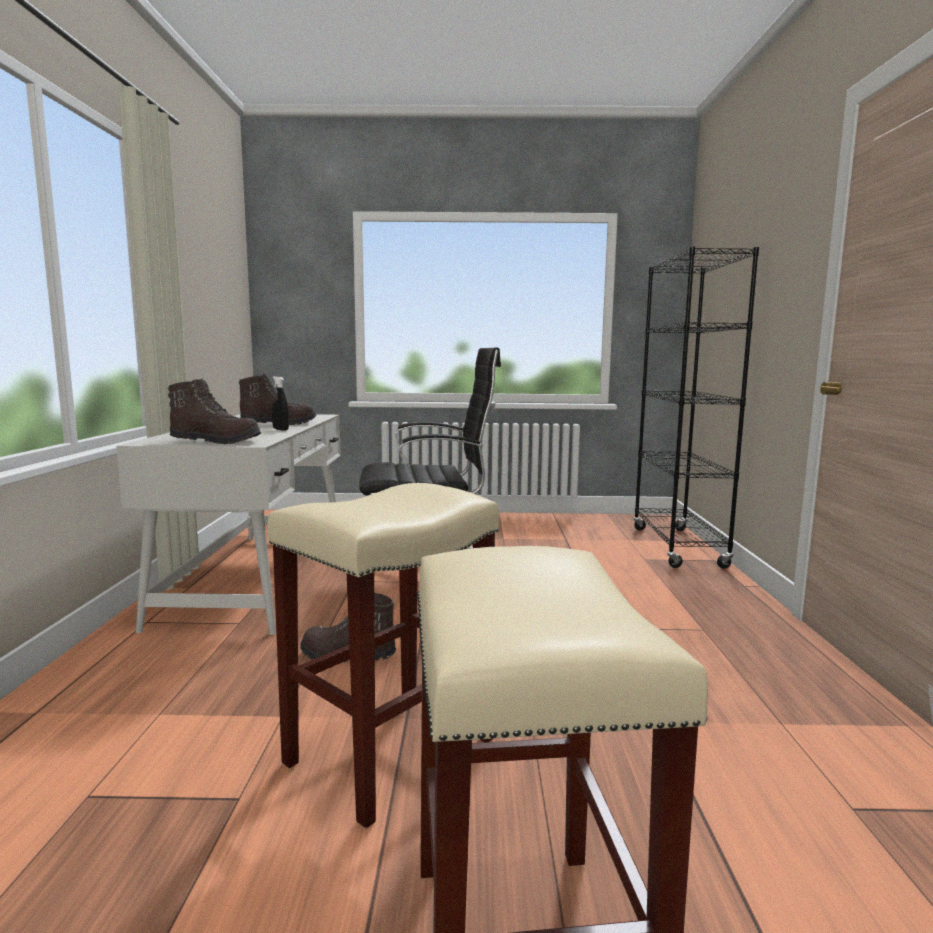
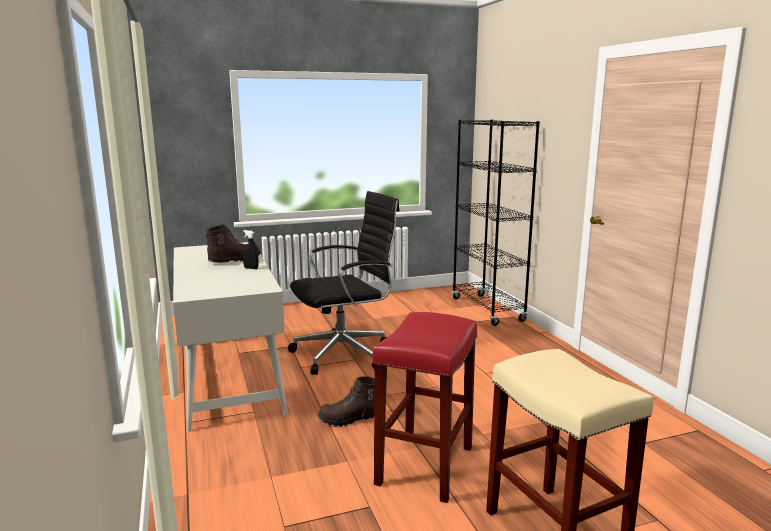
camera: 20 degrees left, 5 degrees up
(216, 441) = (236, 288): brown boot -> none
(389, 752) = (425, 466): beige stool -> red stool

